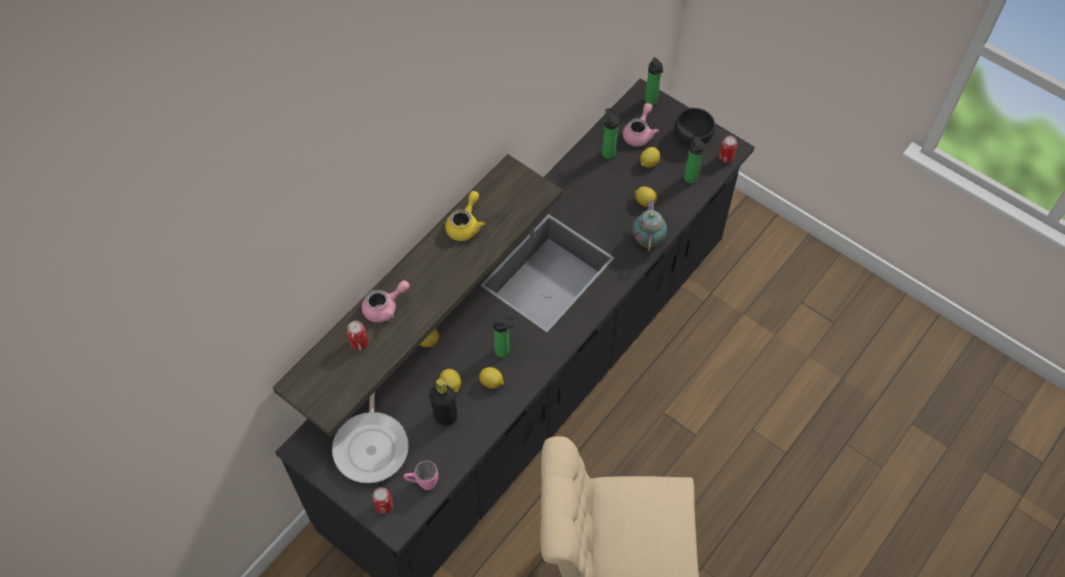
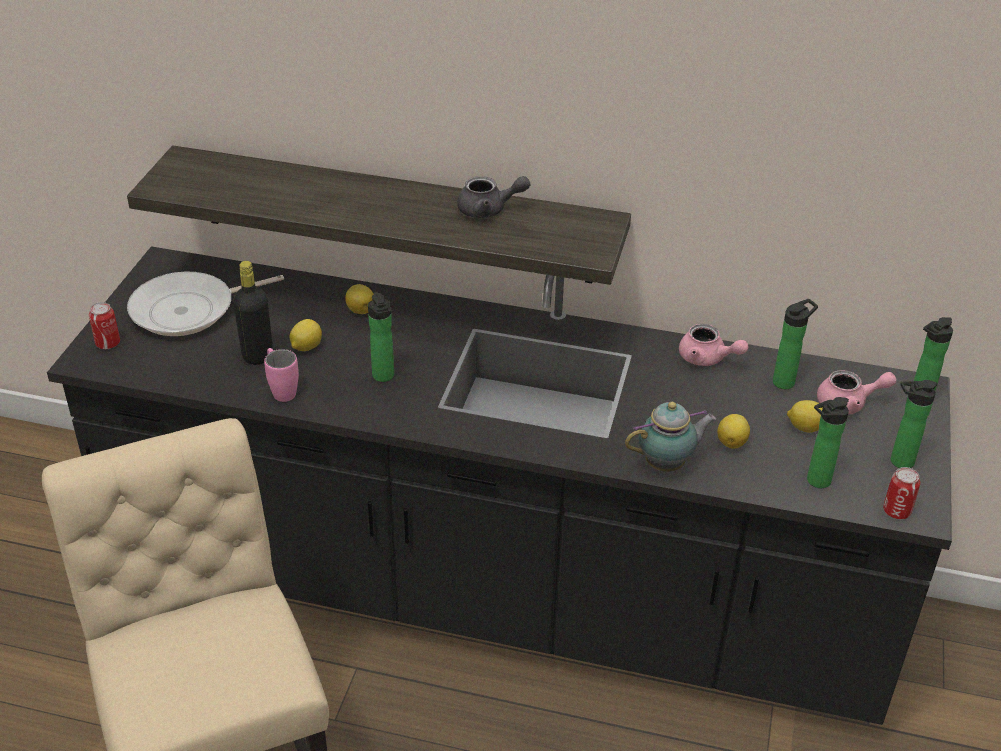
camera: 65 degrees right, 20 degrees down
(359, 343) = (262, 182): can -> none
(385, 307) = (323, 186): pink teapot -> pink teapot (707, 358)
(422, 483) = (151, 364): pink mug -> pink mug (281, 390)
(465, 225) = (489, 210): yellow teapot -> grey teapot
(491, 382) = (328, 380): lemon -> none
(692, 137) = (898, 461): black bowl -> bottle

